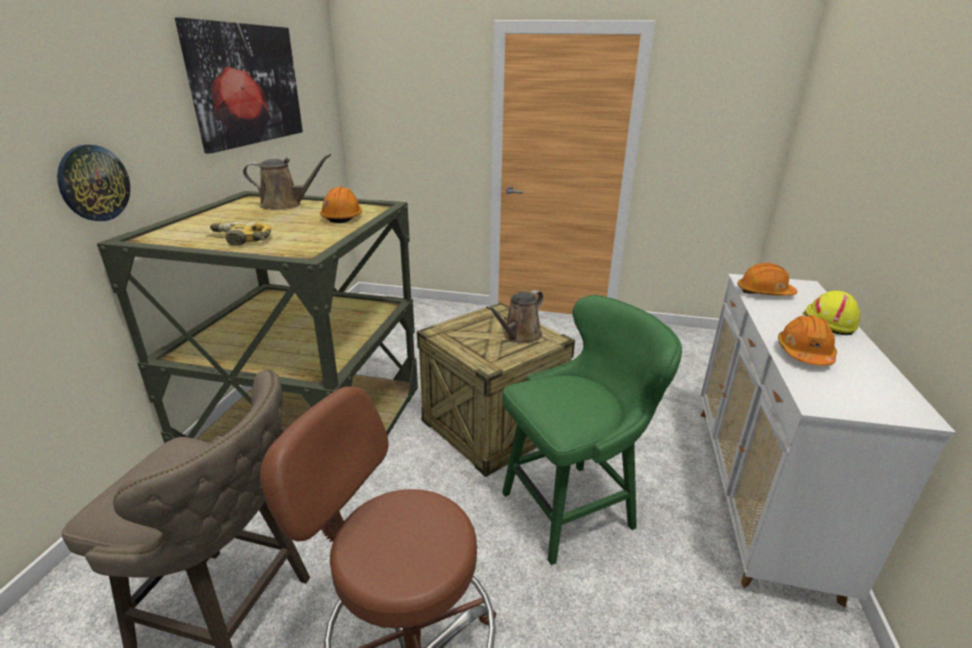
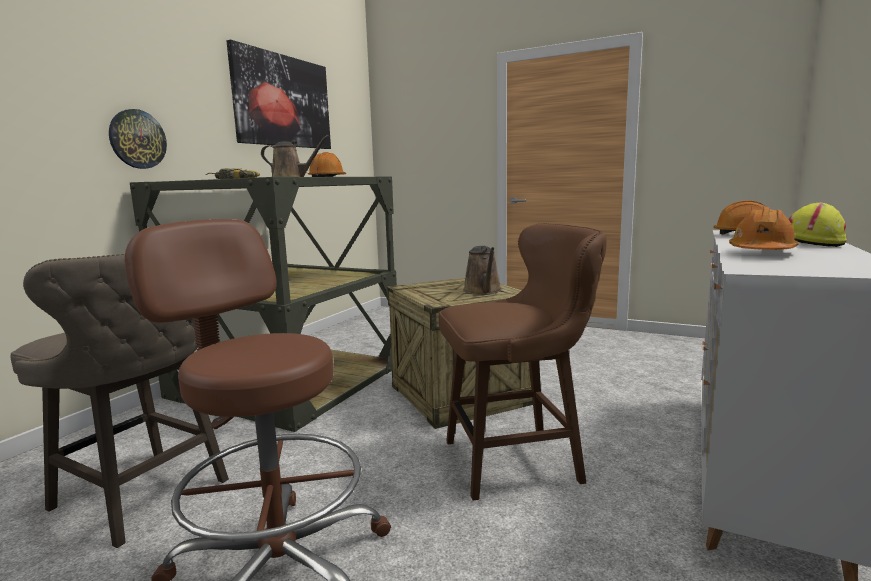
camera: 15 degrees right, 15 degrees down
(519, 336) = (483, 291): brown watering can -> brown watering can turned 60 degrees counterclockwise
(573, 508) = (518, 460): green stool -> brown stool

